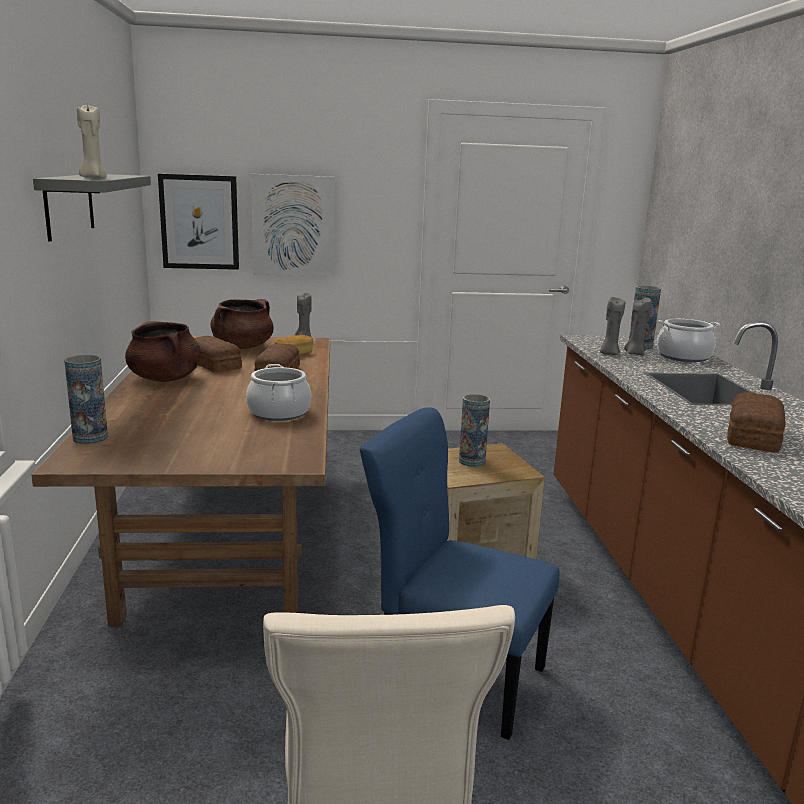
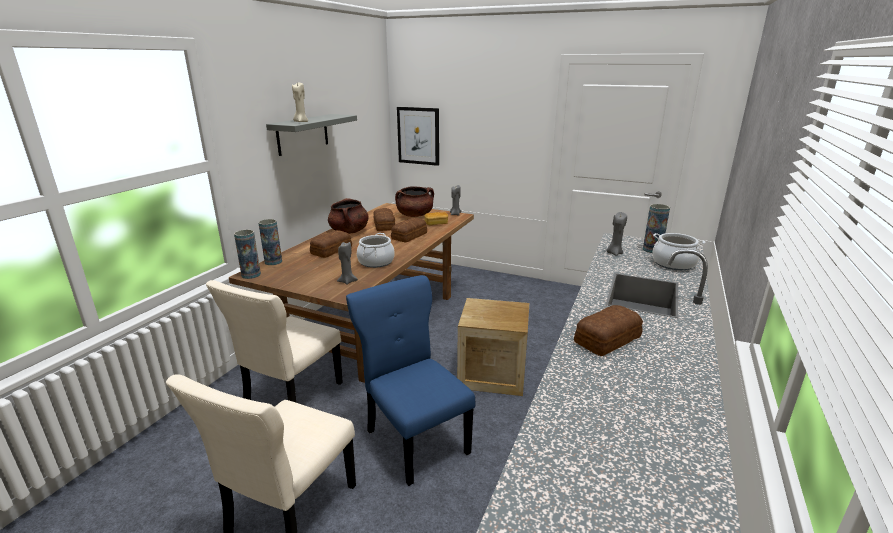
camera: 30 degrees right, 5 degrees up
(174, 408) = (330, 250): none -> bread
(190, 683) = (291, 397): none -> beige chair
(293, 225) = (470, 139): picture -> none
(472, 461) = (493, 311): vase -> vase (251, 275)
(634, 353) = (636, 255): grey candle -> grey candle (347, 281)

